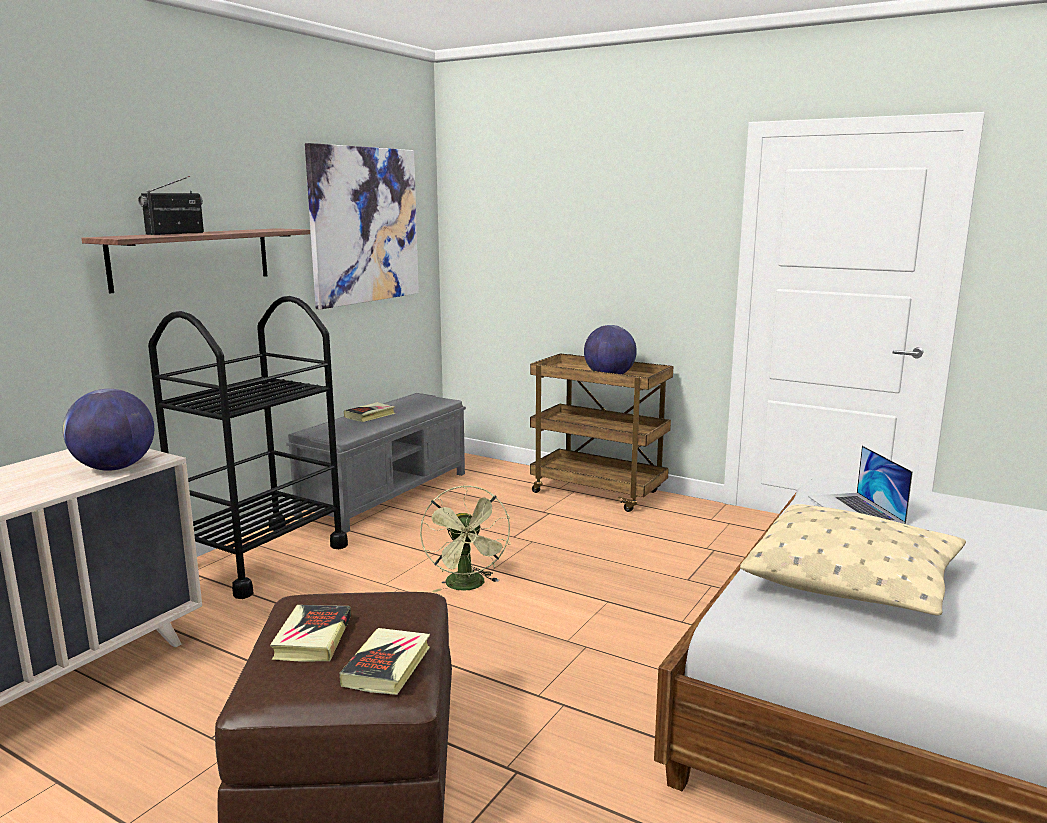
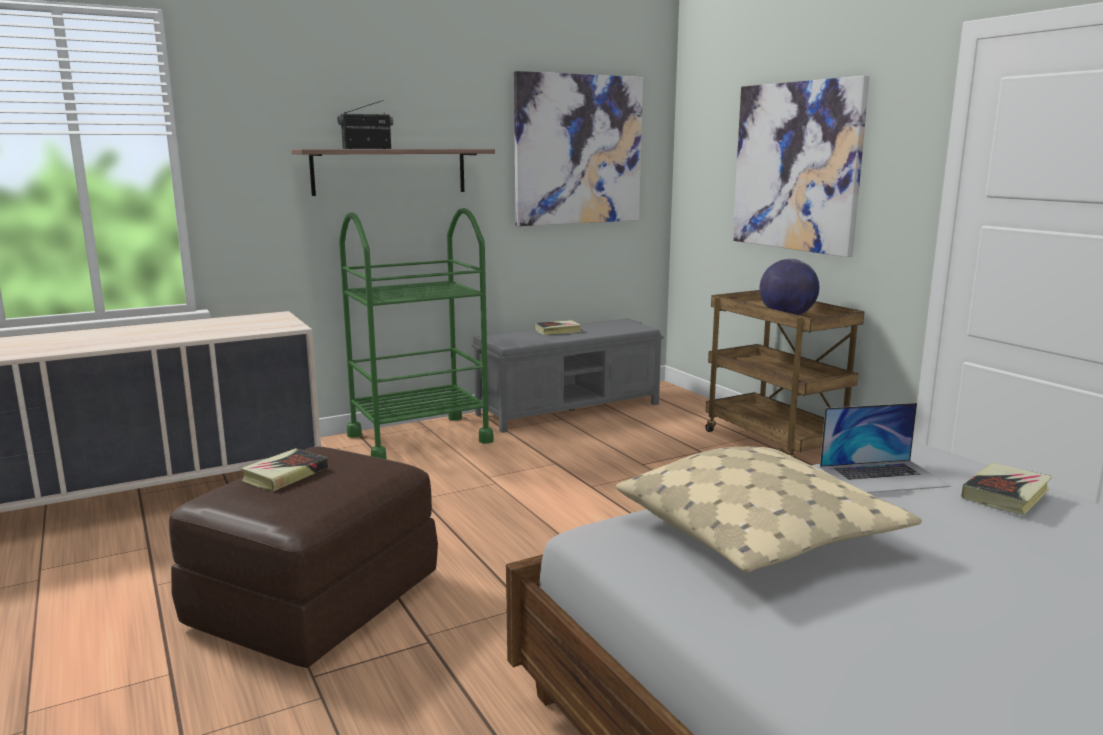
camera: 30 degrees right, 0 degrees up
(114, 468) = (258, 329): globe -> none
(261, 558) = (419, 438): black cart -> green cart
(387, 666) = (303, 505): book -> book (1005, 494)
(468, 586) = (554, 495): green fan -> none
(588, 239) = (796, 166): none -> picture
(855, 509) = (883, 476): laptop -> laptop turned 120 degrees counterclockwise

